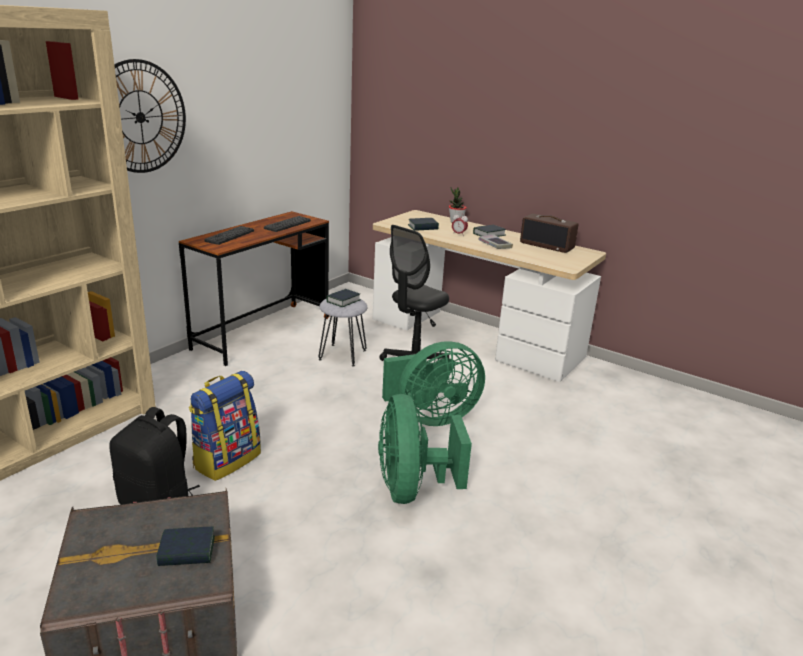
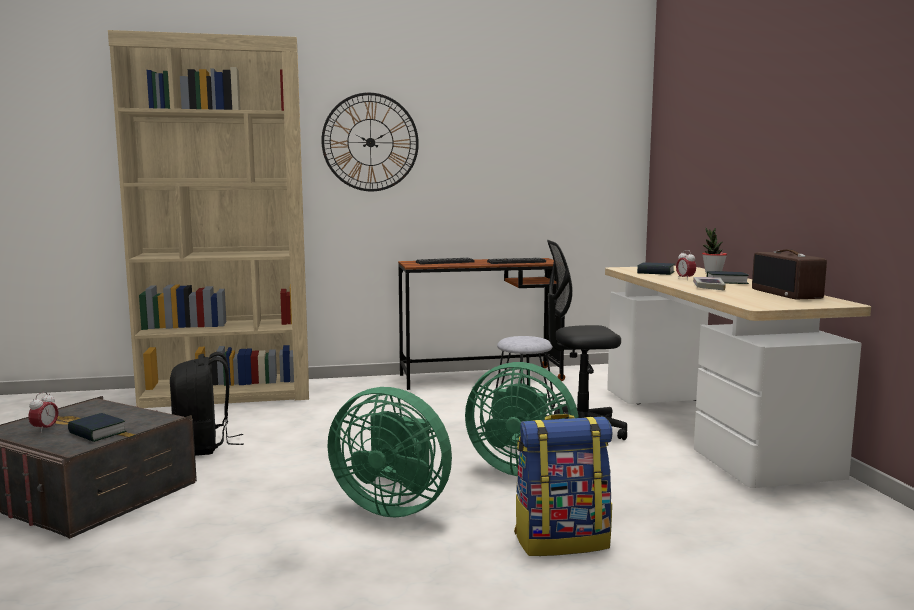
camera: 45 degrees right, 15 degrees down
(119, 576) = (45, 429): none -> alarm clock
(227, 460) = (293, 439): backpack -> backpack (562, 540)
(343, 301) = (525, 339): book -> none
(412, 488) = (393, 506): green fan -> green fan turned 105 degrees counterclockwise

